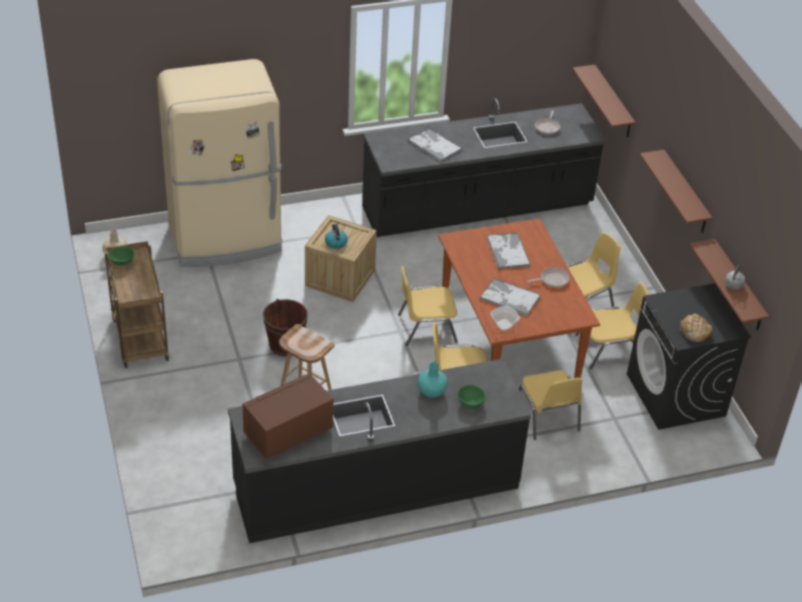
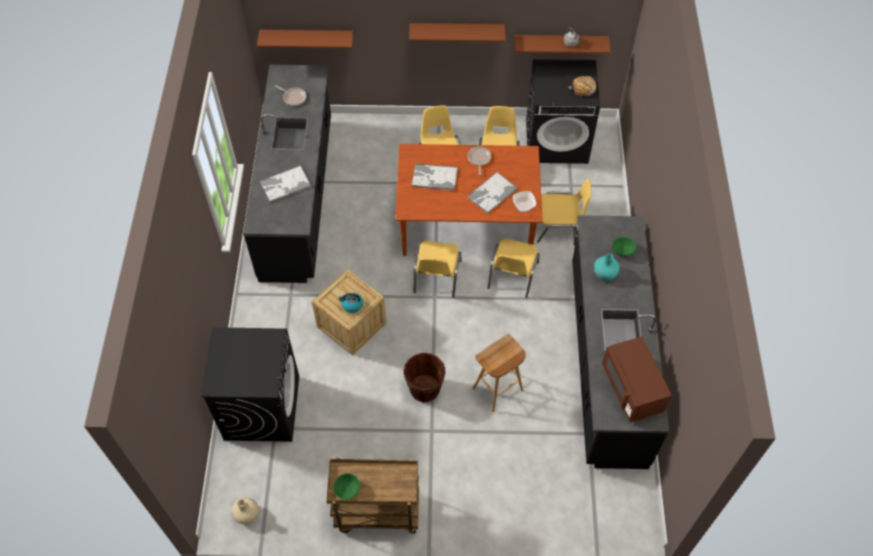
camera: 70 degrees left, 15 degrees up
(226, 239) = (262, 407): beige fridge -> black washing machine

